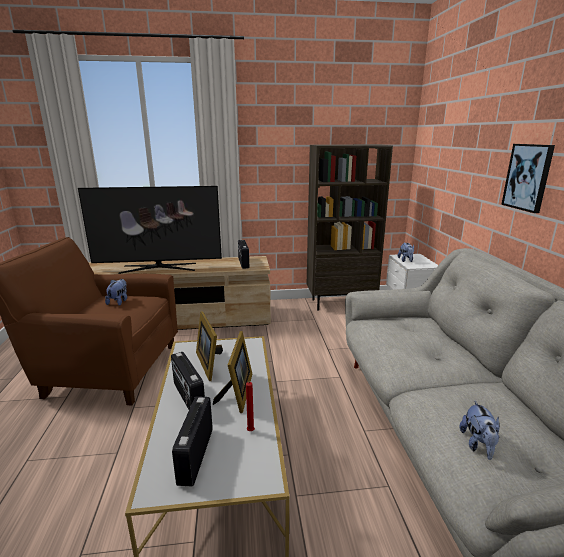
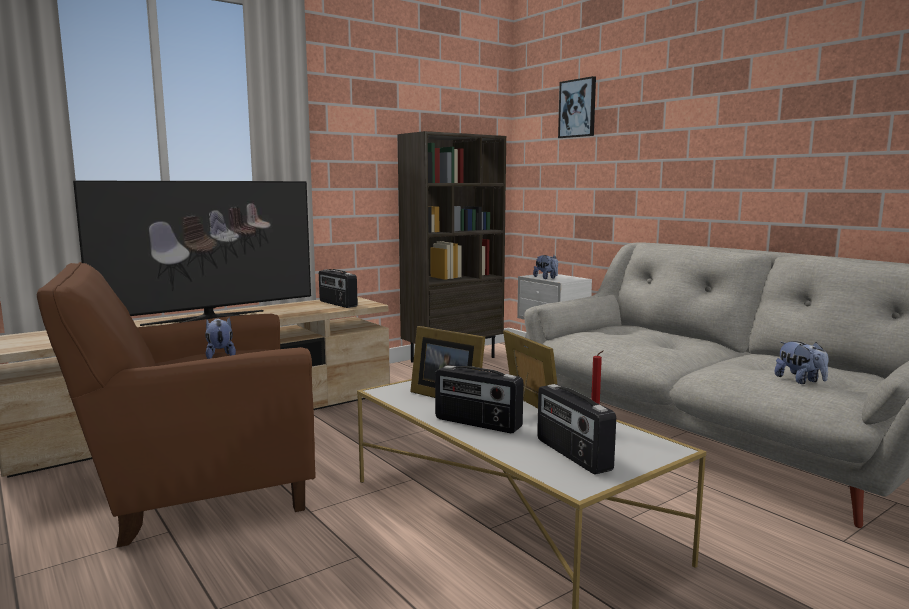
camera: 30 degrees left, 10 degrees down
(528, 177) = (698, 152): picture -> picture (578, 108)

